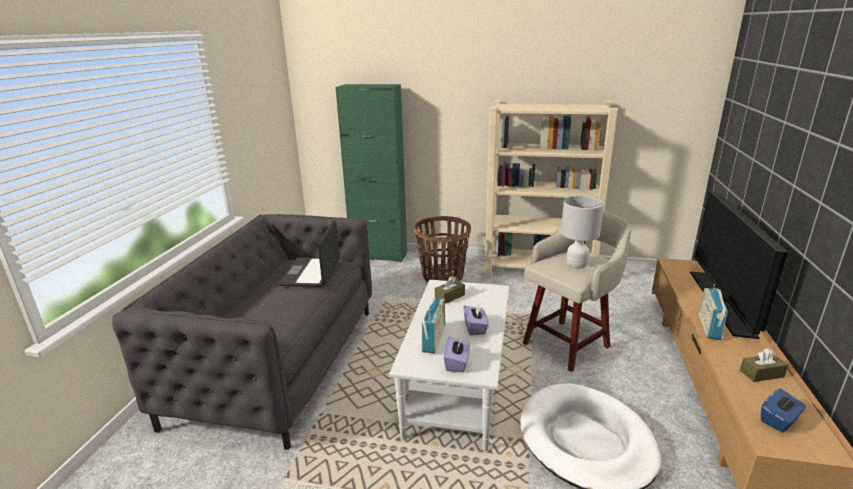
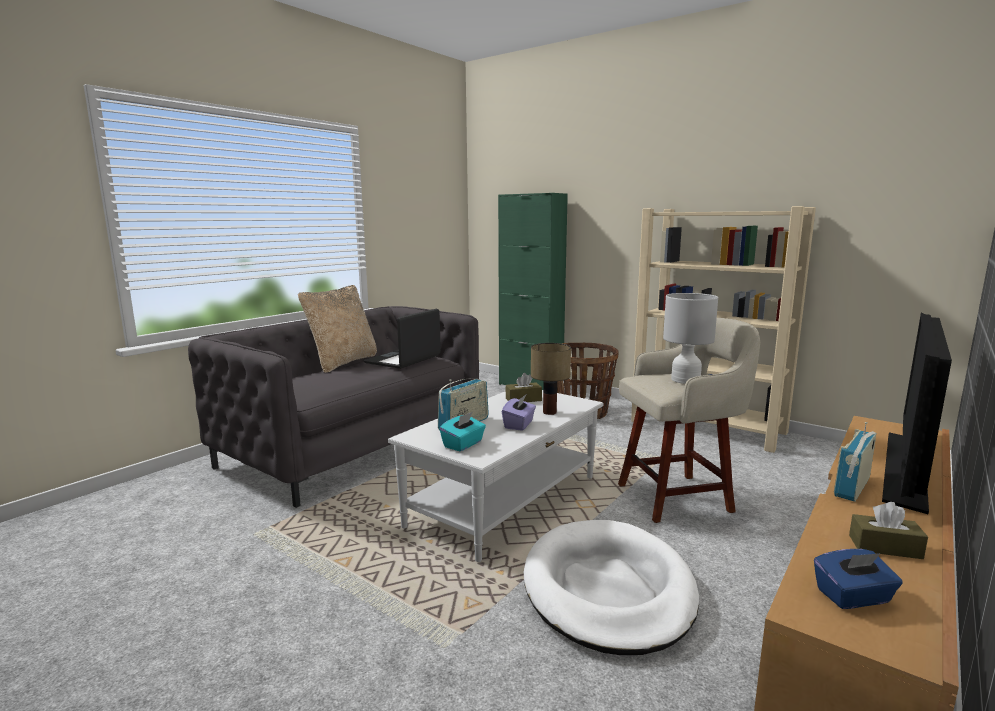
camera: 25 degrees right, 10 degrees down
(251, 288) = (344, 363): none -> beige pillow
(457, 363) = (463, 444): purple tissue box -> turquoise tissue box
(483, 307) = (549, 412): none -> table lamp

